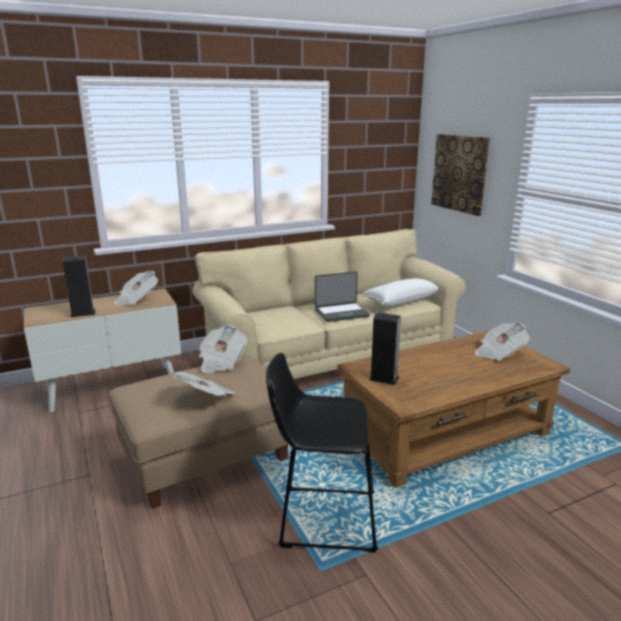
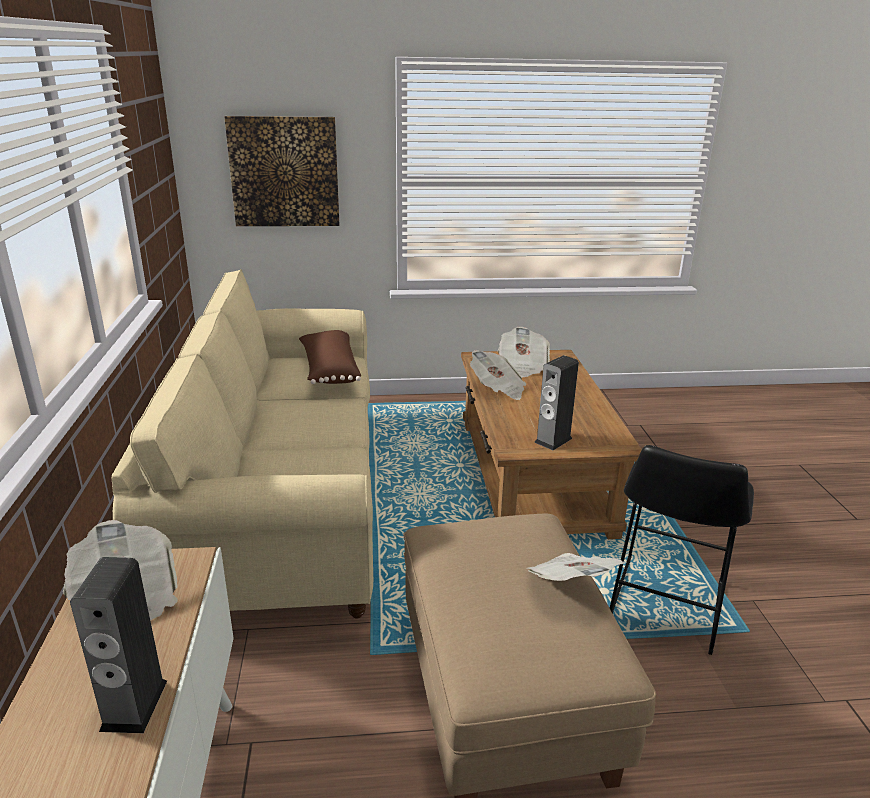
camera: 70 degrees left, 5 degrees up
(221, 362) = (449, 552): newspaper -> newspaper (498, 389)
(341, 313) = (322, 419): laptop -> none
(401, 301) = (329, 370): white pillow -> brown pillow

